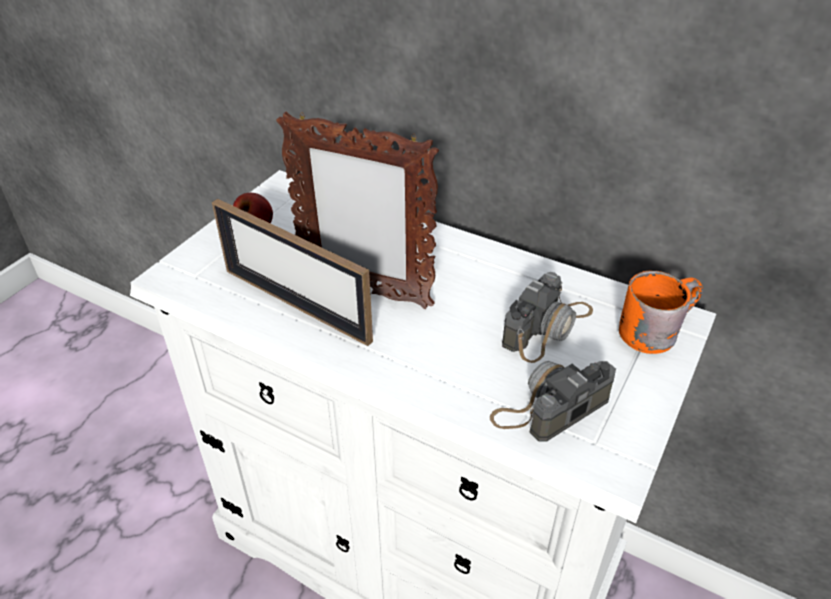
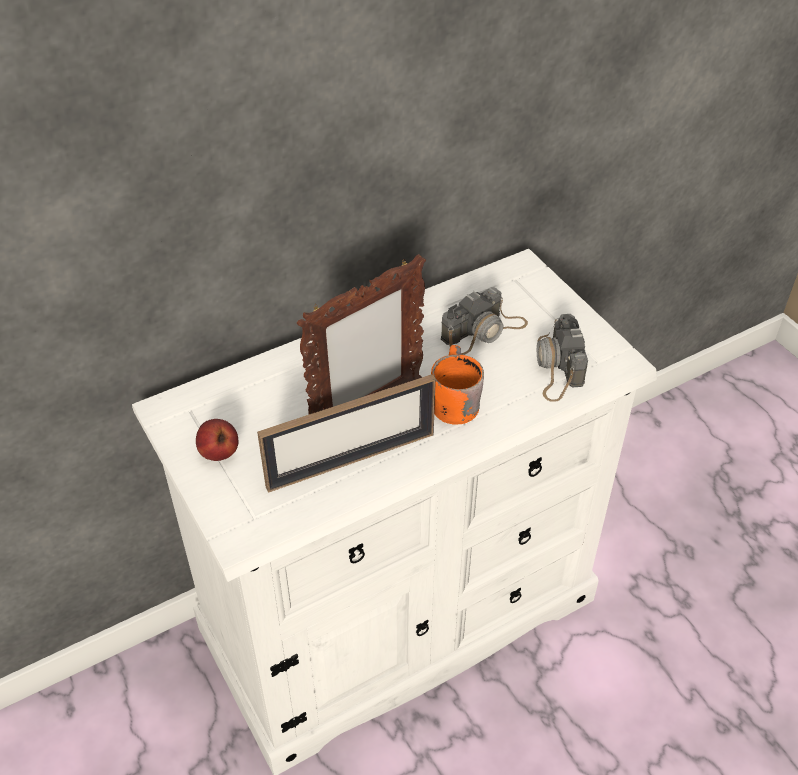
camera: 60 degrees left, 5 degrees up
(547, 327) = (484, 331): camera -> camera turned 75 degrees clockwise
(652, 328) = (521, 283): orange mug -> orange mug (450, 400)

